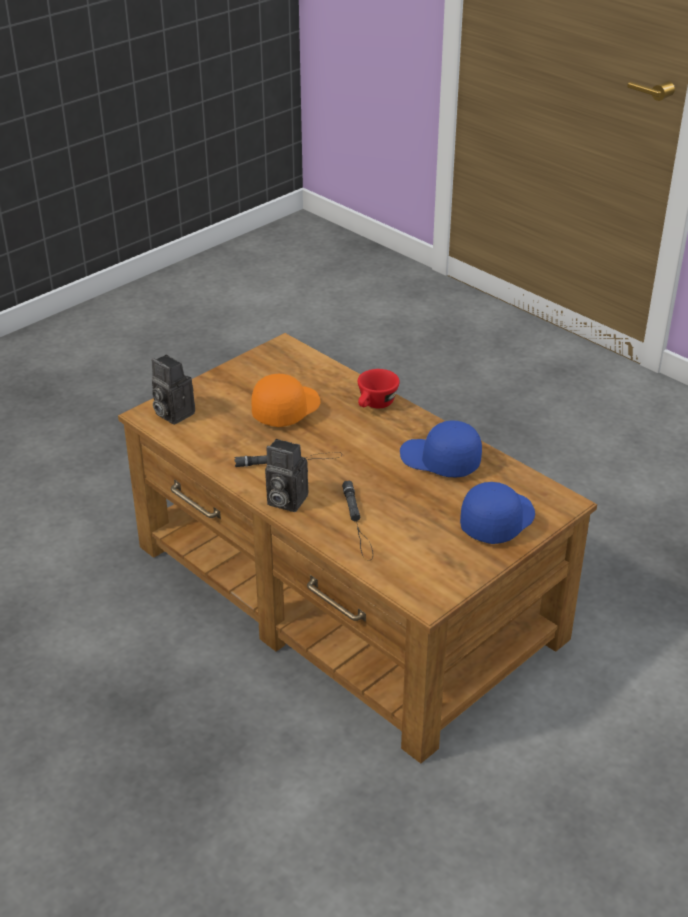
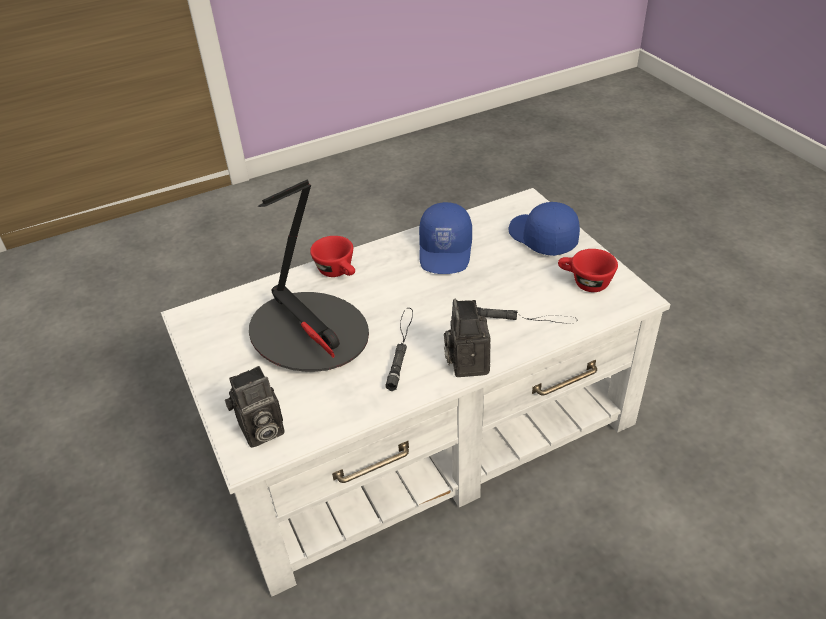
camera: 70 degrees left, 5 degrees up
(284, 500) = (466, 362): camera -> camera turned 135 degrees clockwise
(285, 409) = (310, 335): orange cap -> table lamp
(345, 593) = (421, 427): brown coffee table -> white coffee table
(433, 560) = (584, 283): none -> red cup
(439, 461) = (446, 251): blue cap -> blue cap turned 45 degrees counterclockwise

